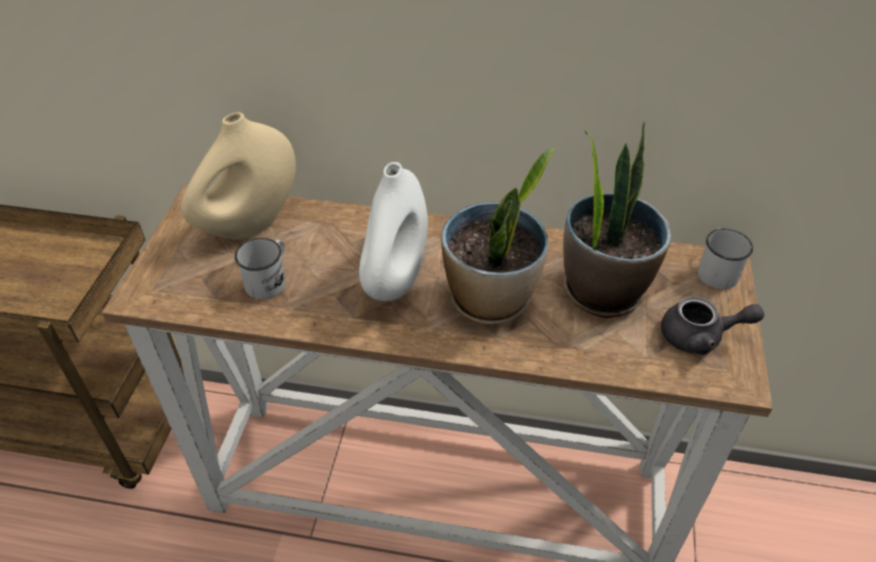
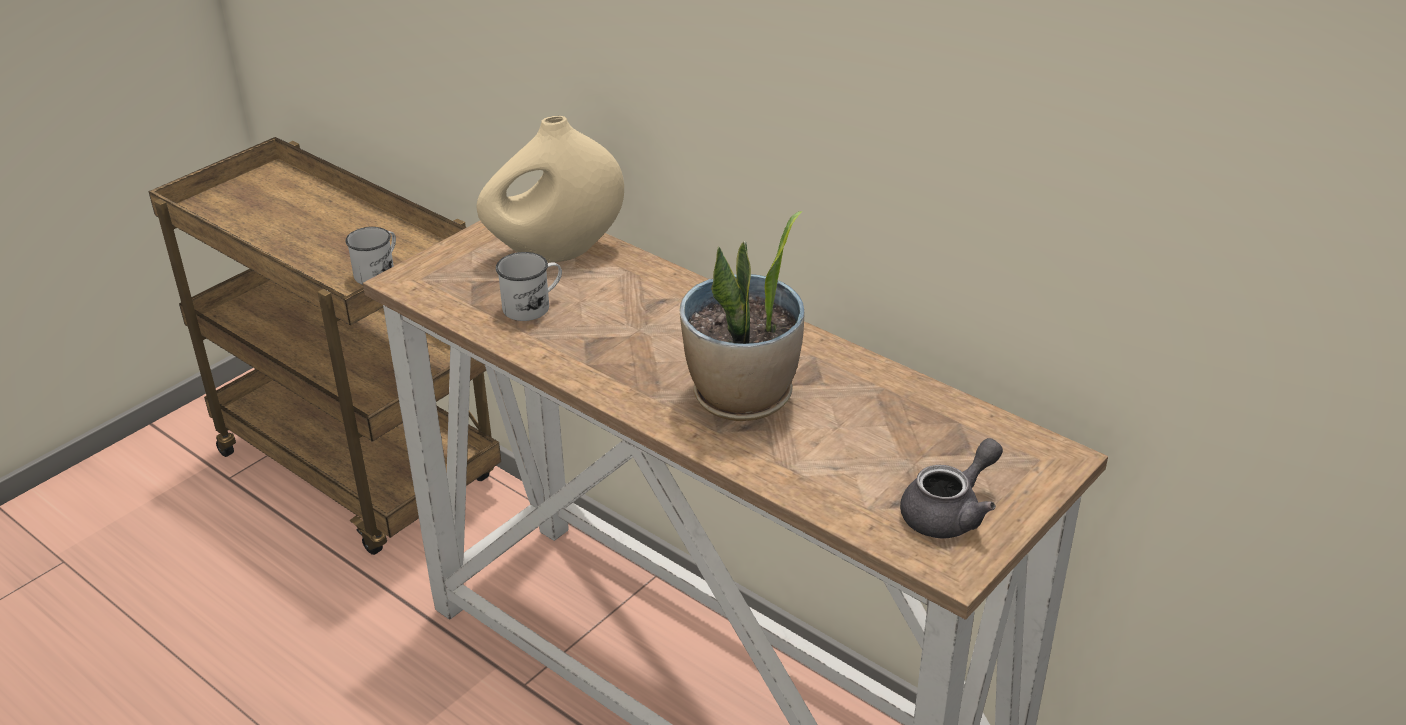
camera: 30 degrees right, 10 degrees down
(396, 280) = (658, 346): white vase -> none
(602, 290) = (878, 430): potted plant -> none
(700, 337) = (950, 512): grey teapot -> grey teapot turned 75 degrees counterclockwise
(716, 270) = (1040, 459): white mug -> white mug (379, 272)

